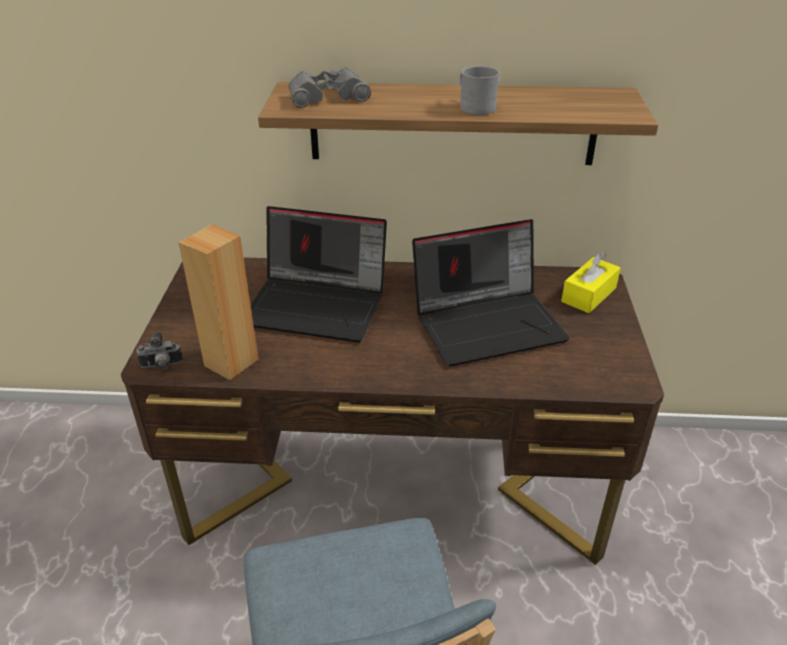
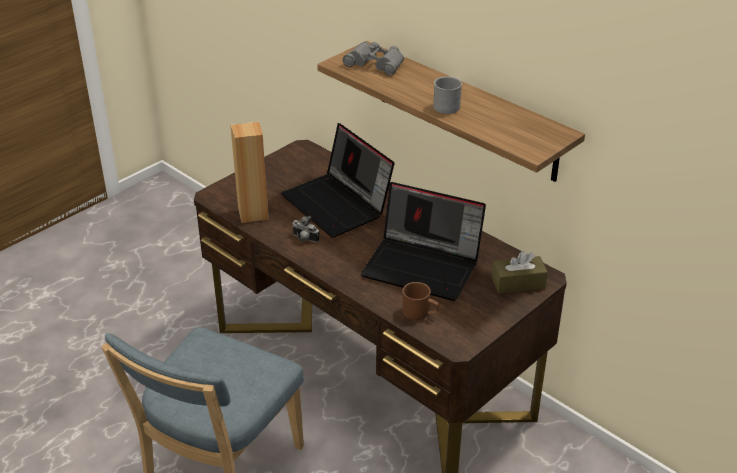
camera: 40 degrees right, 0 degrees up
(161, 366) = (218, 198): camera -> camera (304, 239)
(554, 372) = (420, 313): none -> brown mug
(589, 295) = (518, 283): yellow tissue box -> brown tissue box

